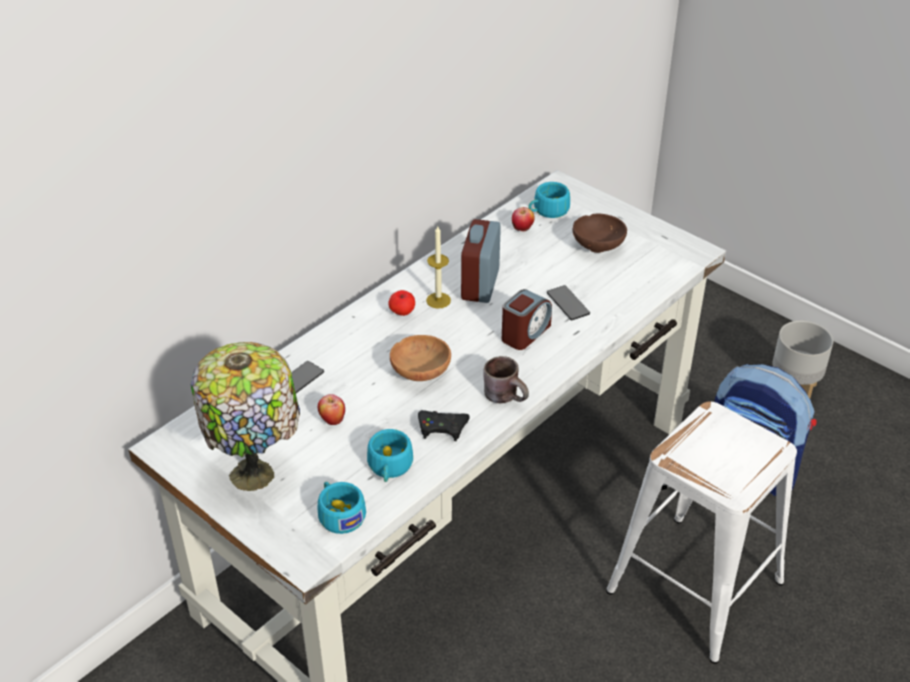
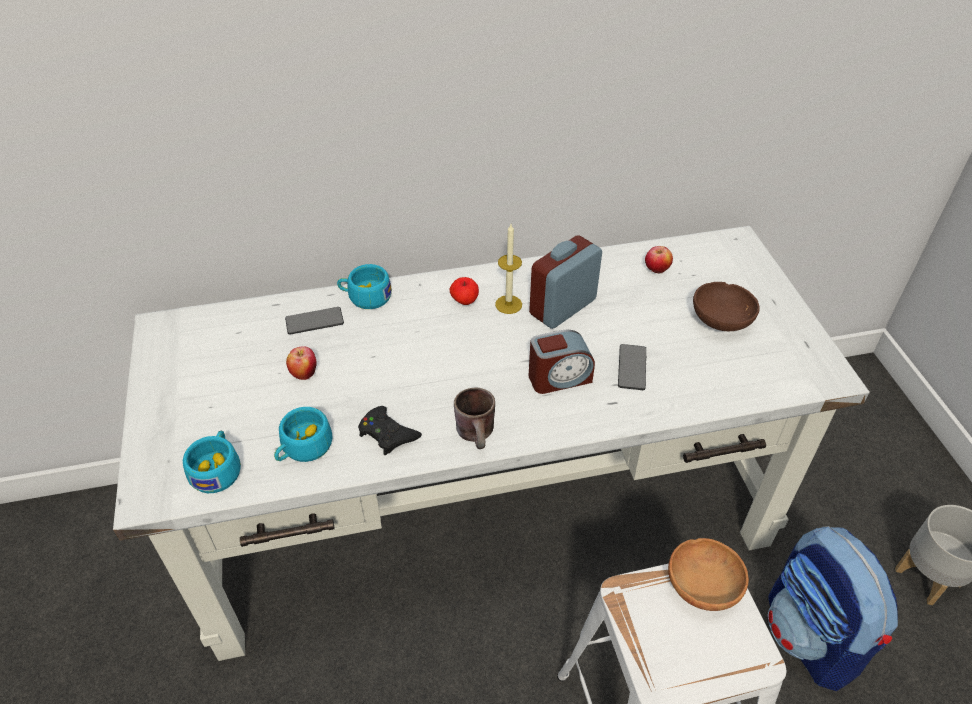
camera: 35 degrees right, 5 degrees up
(256, 474) = (196, 390): table lamp -> none
(421, 372) = (424, 367): brown bowl -> brown bowl (703, 586)
(547, 211) = (700, 262): turquoise cup -> turquoise cup (365, 296)

